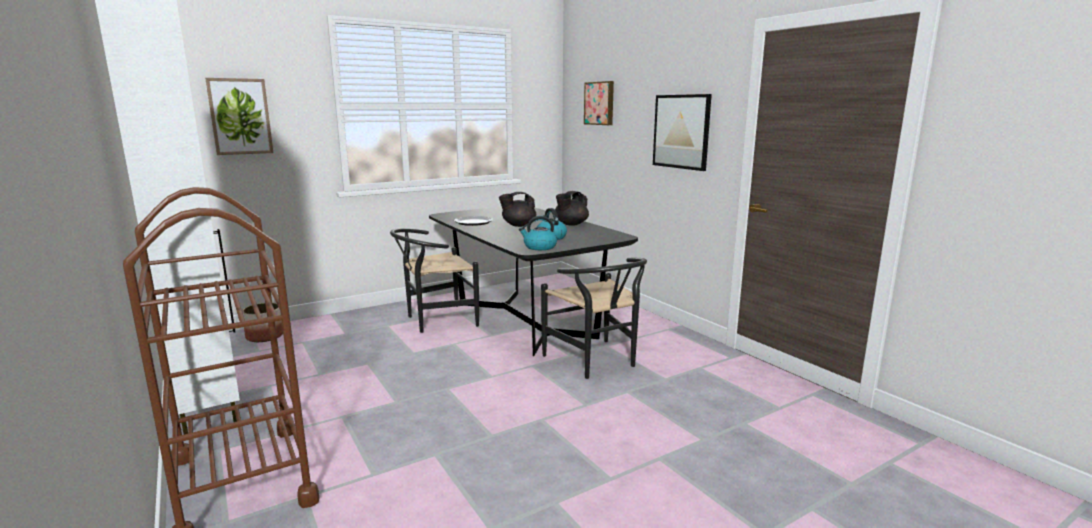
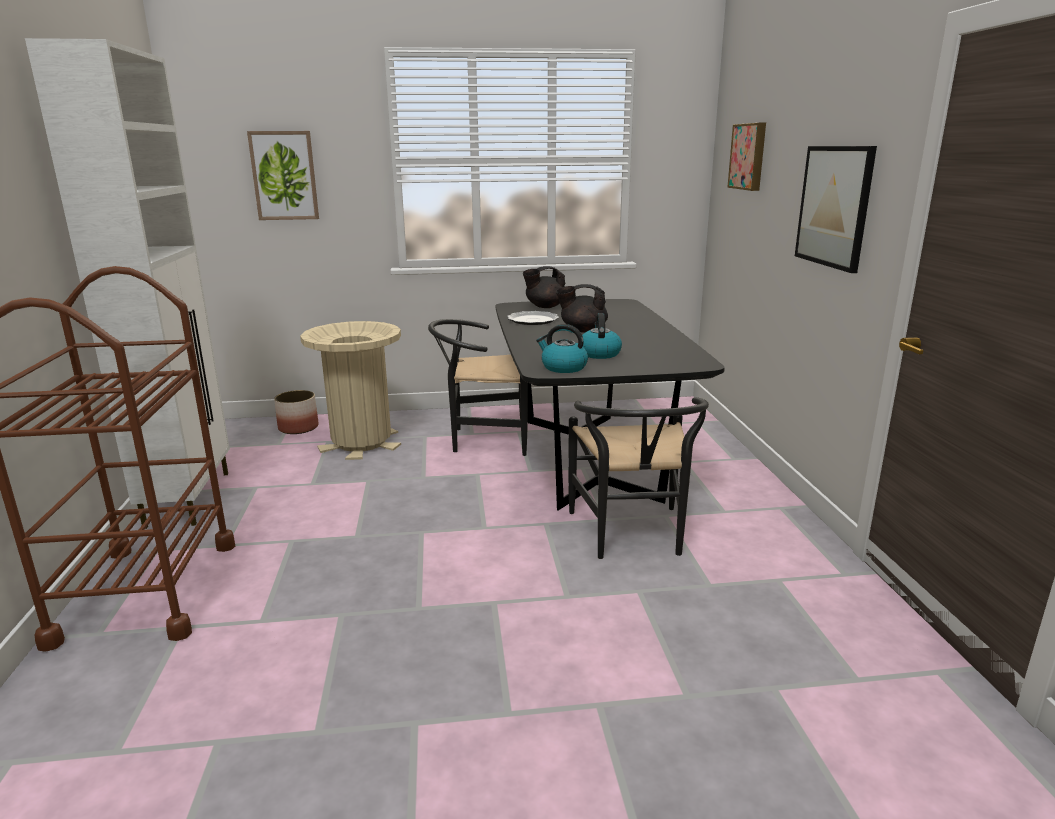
camera: 25 degrees right, 5 degrees up
(336, 338) = (361, 442): none -> beige trash can
(571, 224) = (655, 335): black teapot -> black teapot (545, 306)

